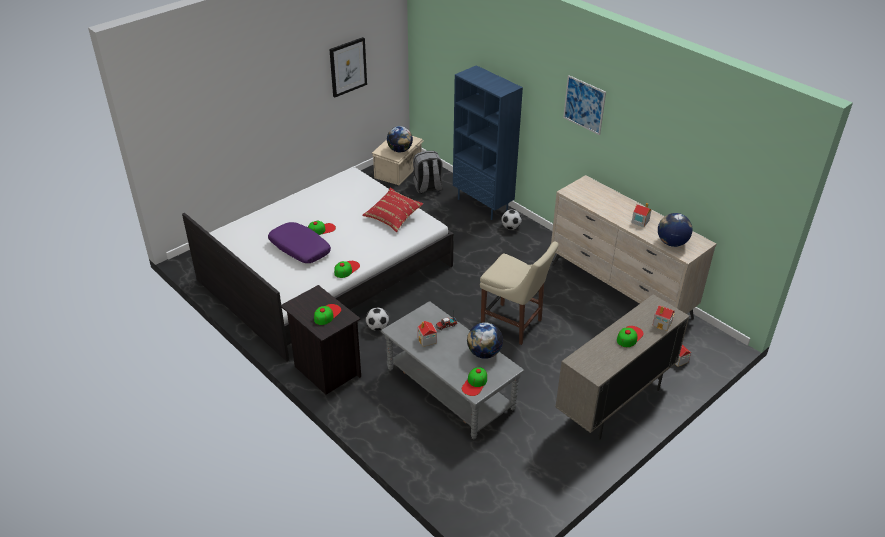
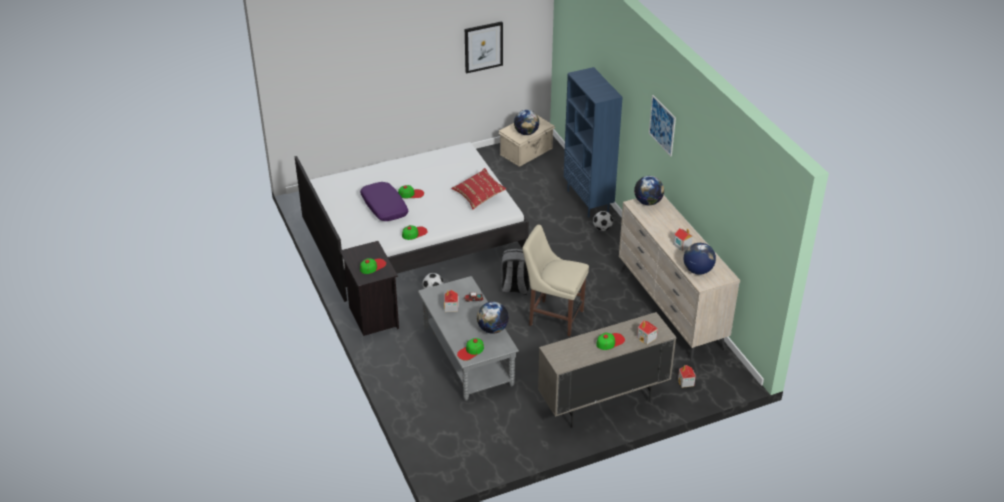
camera: 20 degrees right, 0 degrees up
(428, 188) = (545, 174): grey backpack -> grey backpack (515, 287)
(514, 325) = (553, 317): beige chair -> beige chair turned 150 degrees clockwise
(580, 187) = (648, 202): none -> globe

